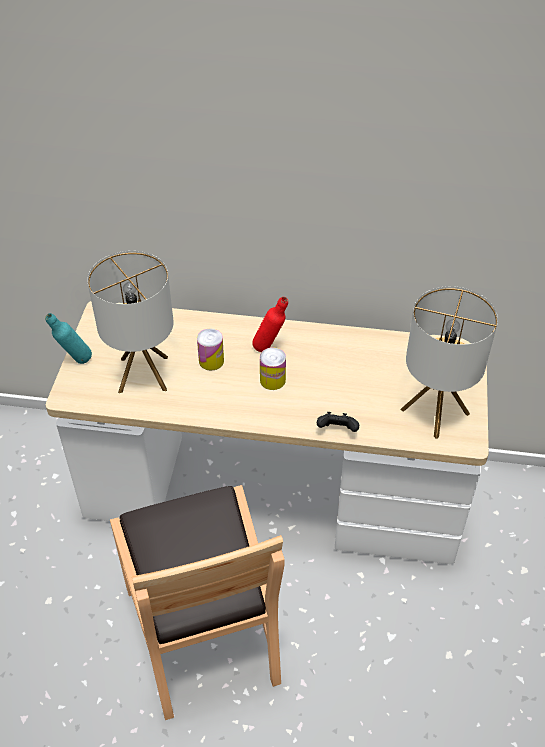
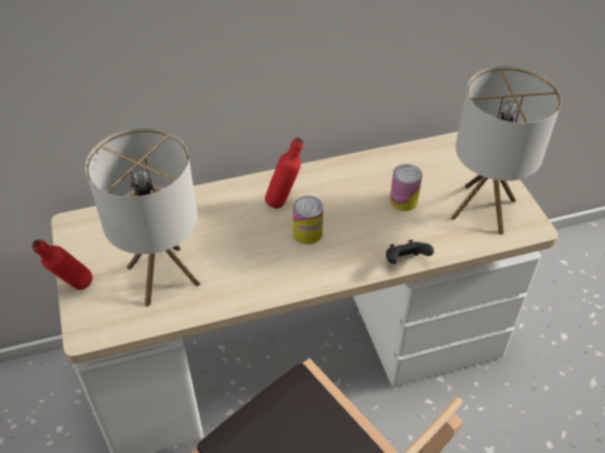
camera: 25 degrees left, 0 degrees up
(75, 362) = (74, 289): turquoise bottle -> red bottle
(211, 361) = (230, 235): can -> can (403, 200)

